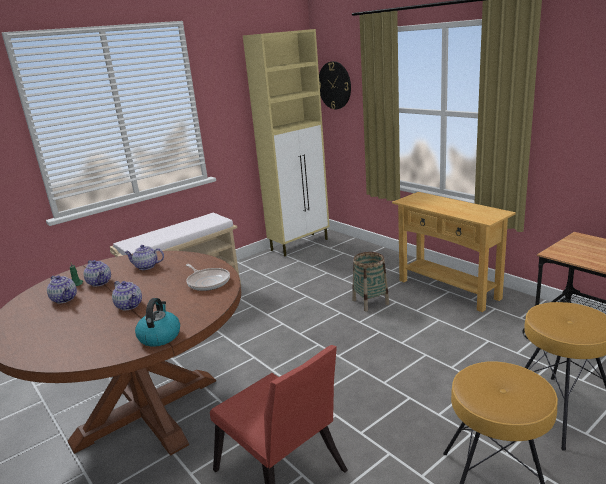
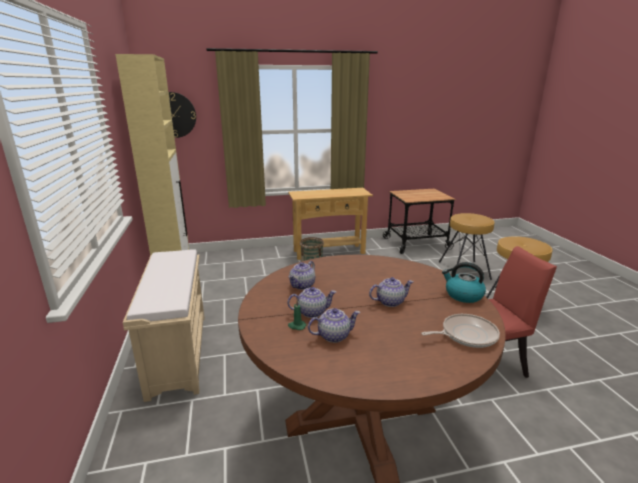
camera: 65 degrees left, 0 degrees up
(208, 282) = (375, 266): frying pan -> frying pan (466, 335)

